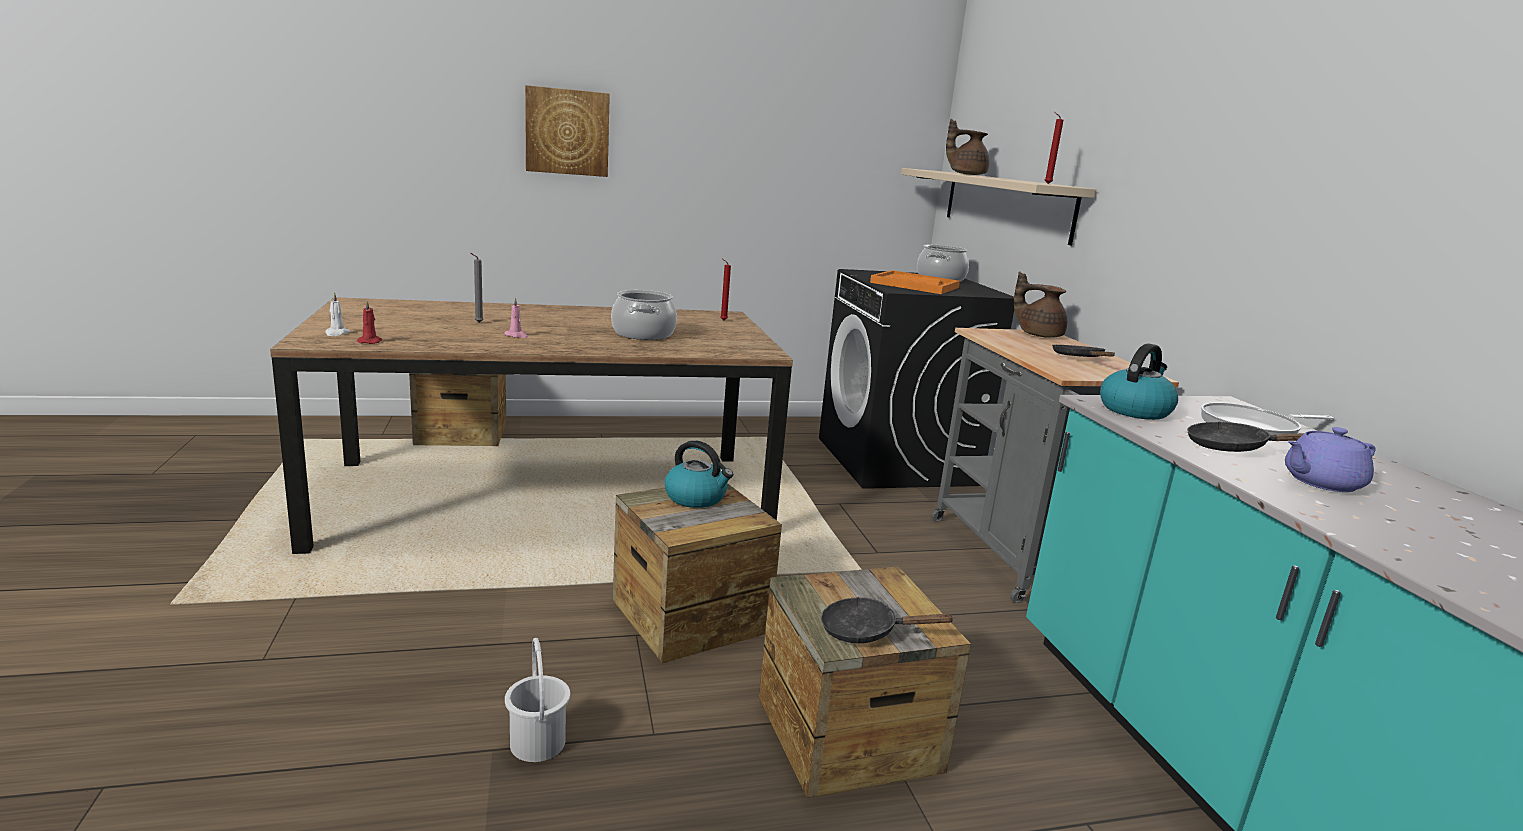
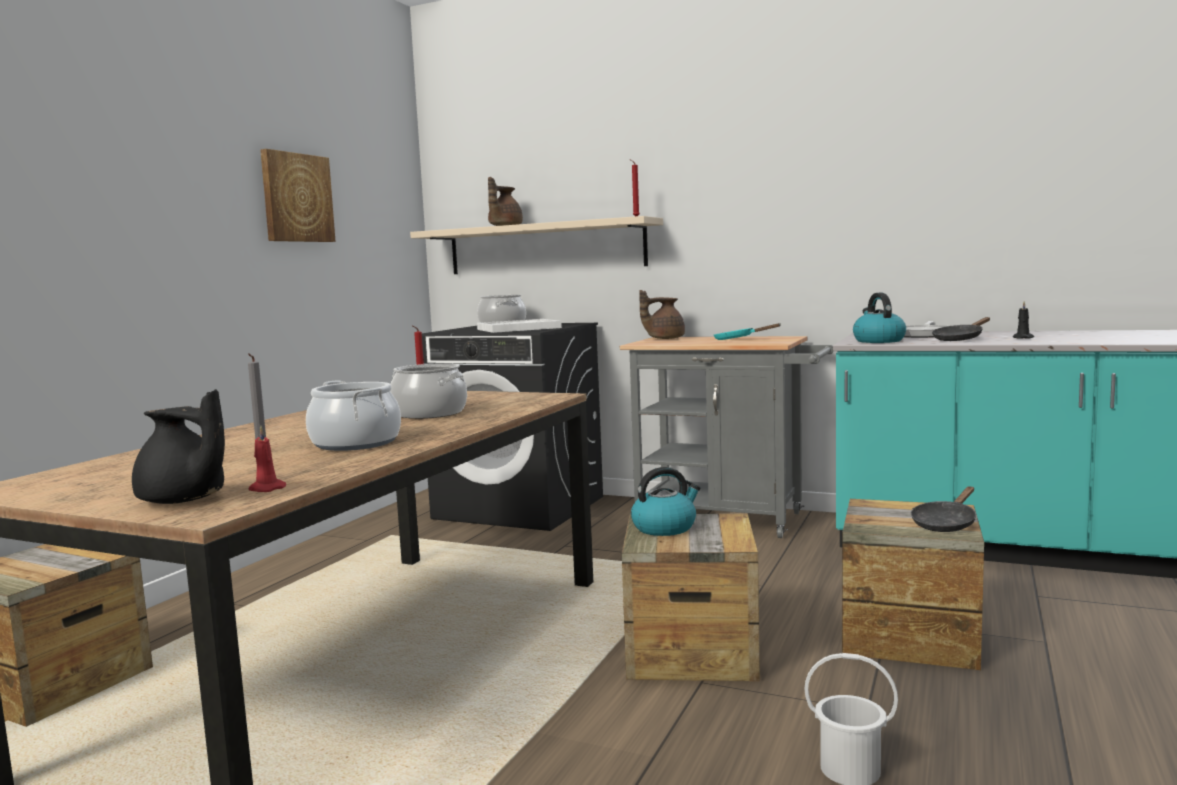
camera: 50 degrees left, 10 degrees down
(337, 333) = (184, 500): white candle -> black teapot
(516, 336) = (356, 443): pink candle -> cooking pot
(567, 132) = (91, 211): picture -> picture (296, 198)
(914, 285) = (518, 329): orange tray -> white tray
(1079, 359) = (738, 339): black frying pan -> turquoise frying pan
(1320, 482) = (1022, 338): purple teapot -> black candle

